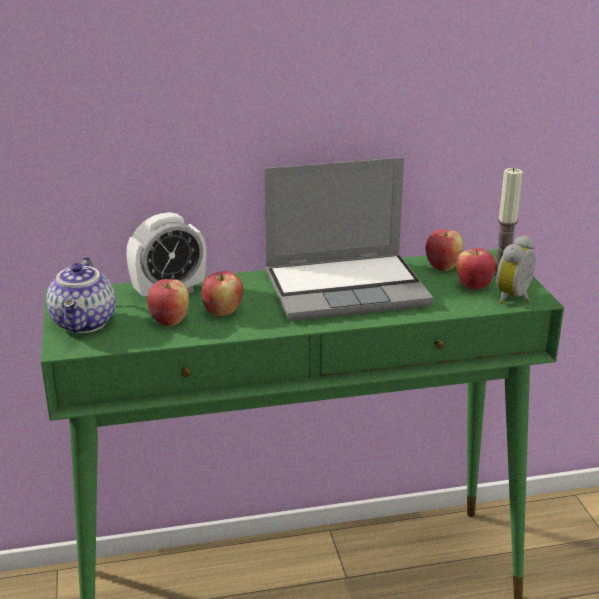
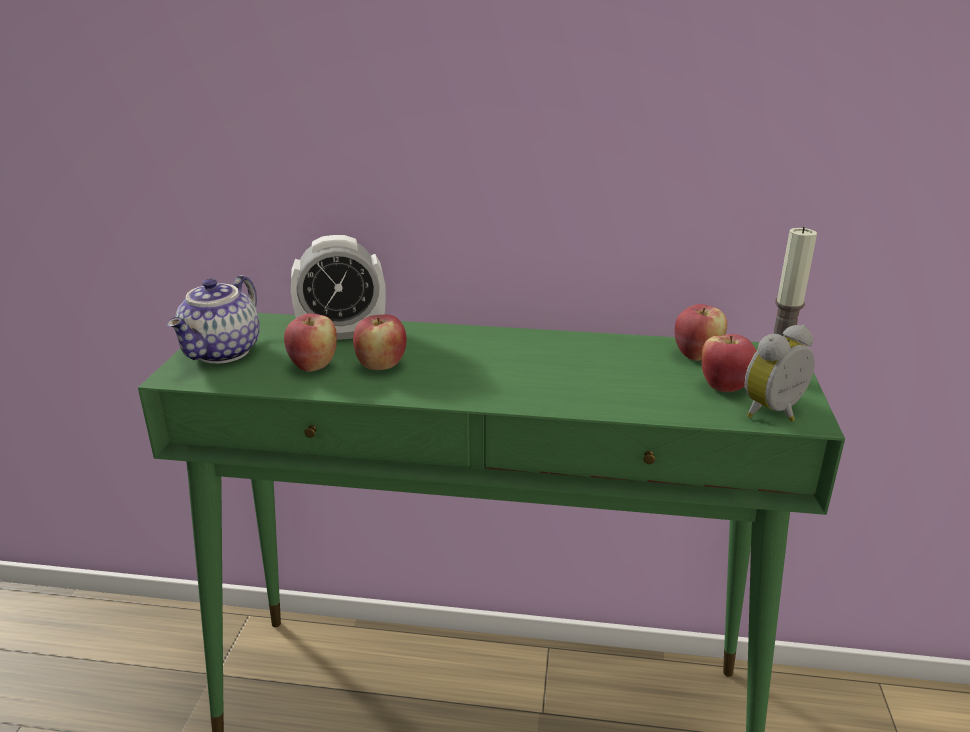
camera: 20 degrees right, 0 degrees up
(347, 288) = (552, 362): laptop -> none

